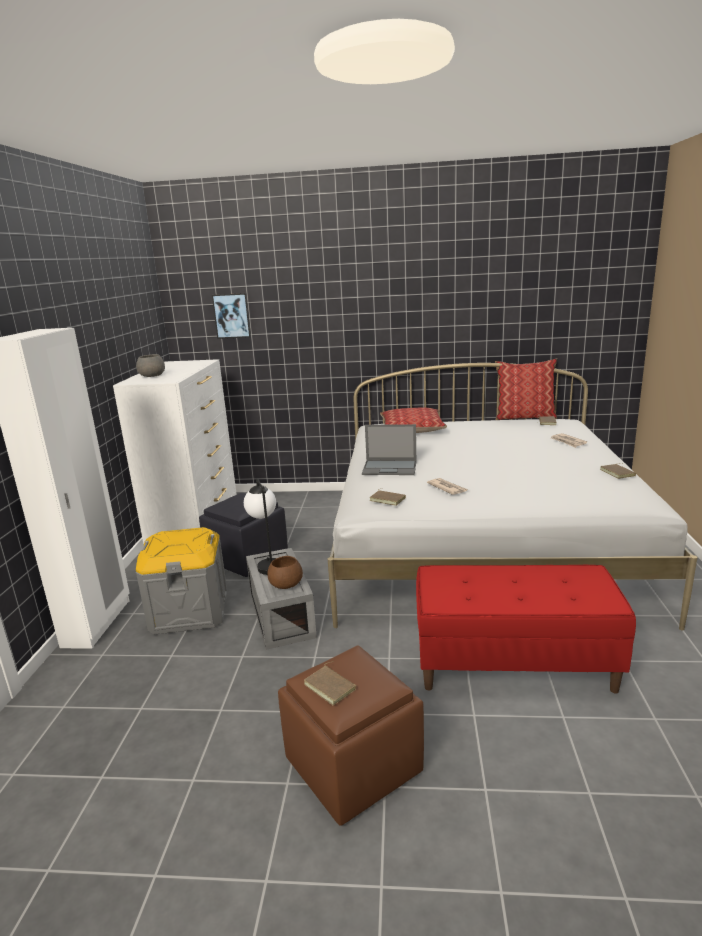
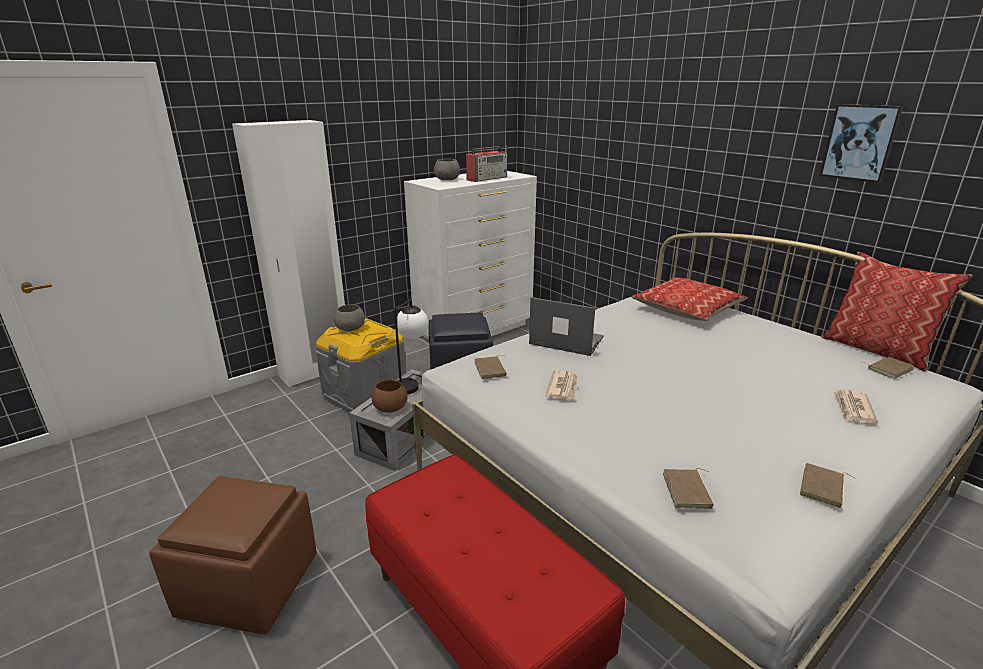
camera: 45 degrees right, 5 degrees up
(165, 542) = (351, 328): none -> grey bowl
(186, 368) = (487, 178): none -> radio
(232, 316) = (567, 132): picture -> picture (859, 142)
(331, 686) = (213, 501): brown book -> brown book (688, 491)
(390, 468) = (565, 340): laptop -> laptop turned 150 degrees clockwise

